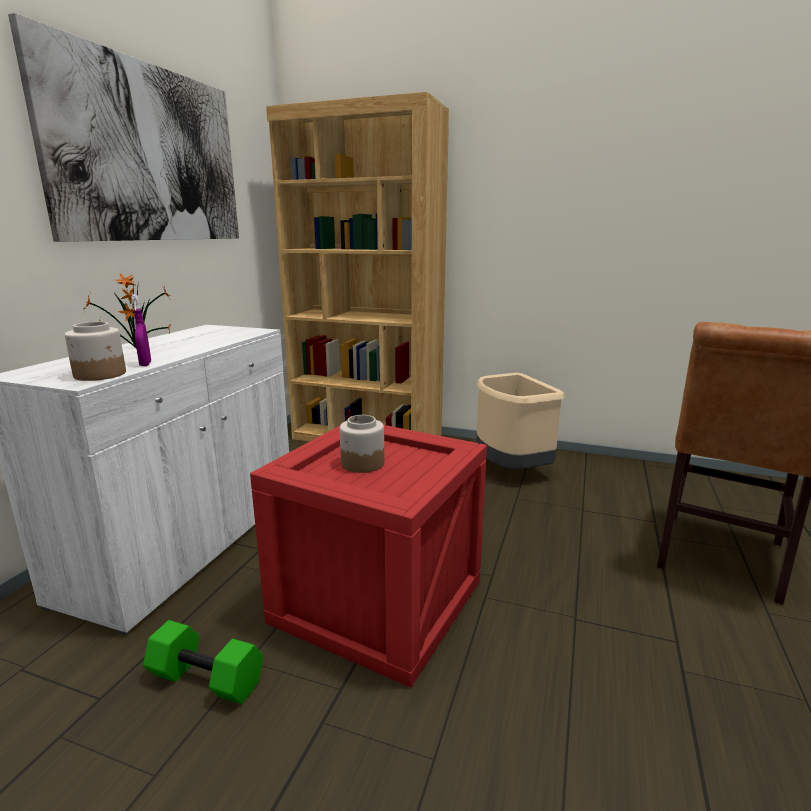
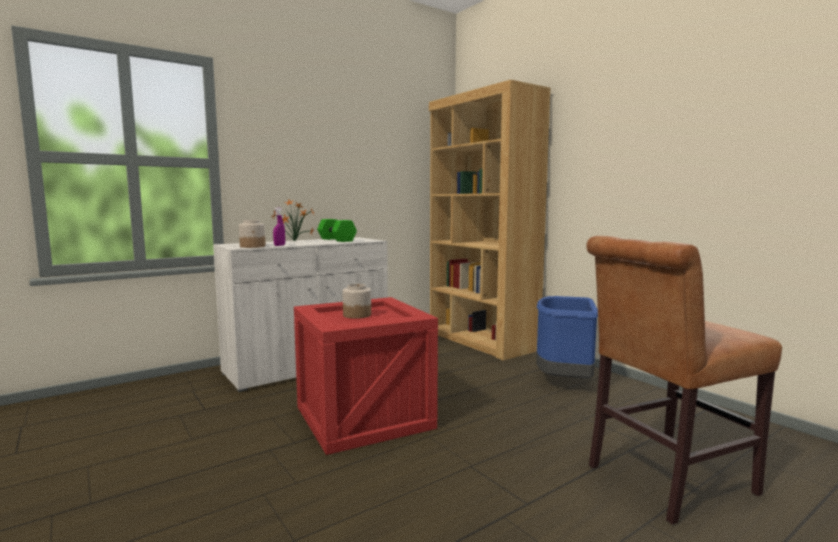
camera: 35 degrees right, 10 degrees down
(149, 154) = (342, 137): picture -> none
(208, 678) = (248, 417): green dumbbell -> green dumbbell (337, 240)
(511, 470) = (564, 381): beige trash can -> blue trash can

